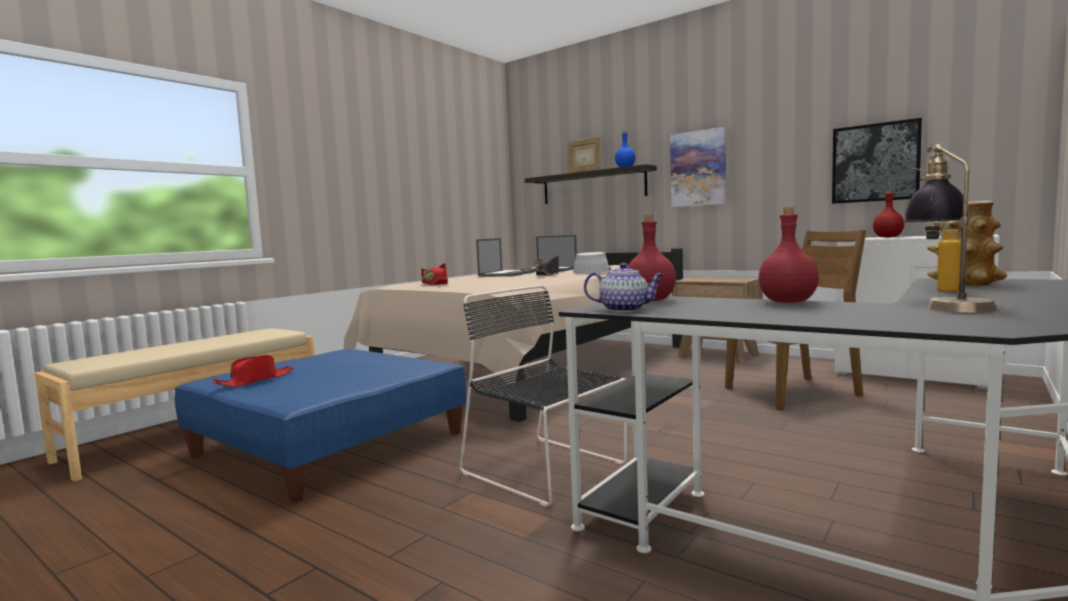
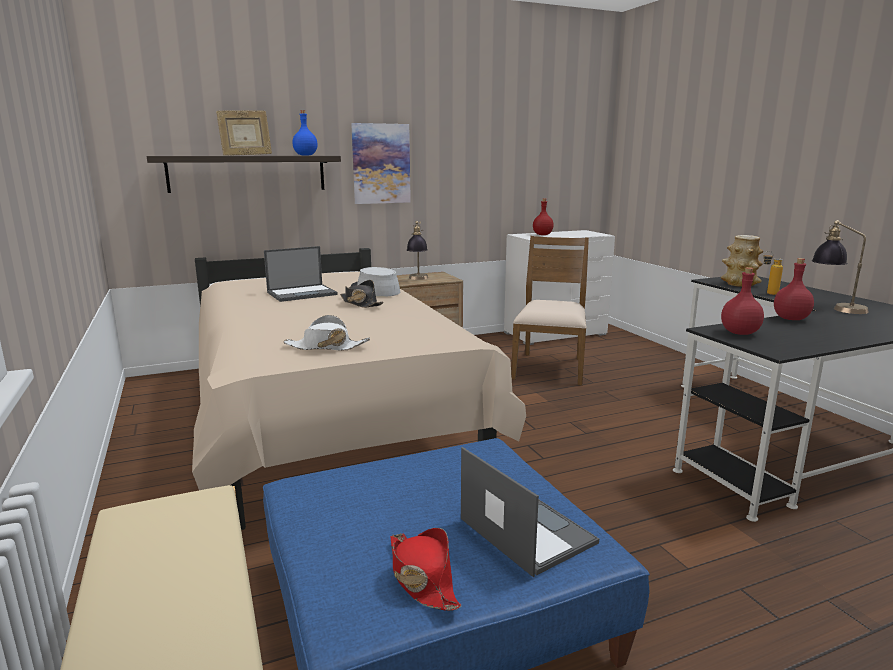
camera: 60 degrees left, 10 degrees up
(434, 284) = (326, 347): red hat -> white hat
(506, 274) = (297, 310): laptop -> laptop (525, 530)
(548, 470) = (633, 497): black chair -> none
(625, 309) = (789, 347): teapot -> none
(710, 279) = (418, 279): none -> table lamp
(875, 163) = (521, 173): picture -> none

